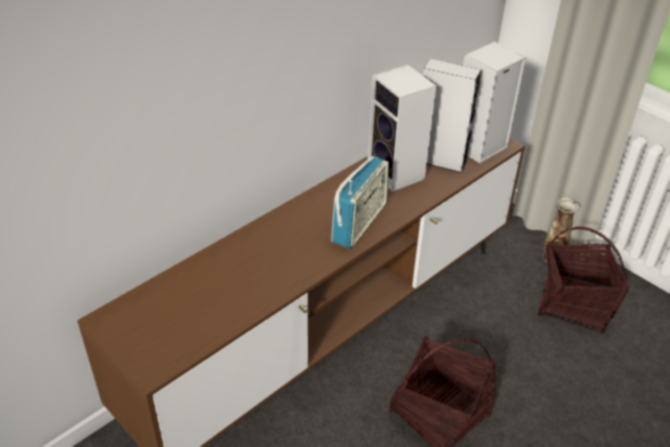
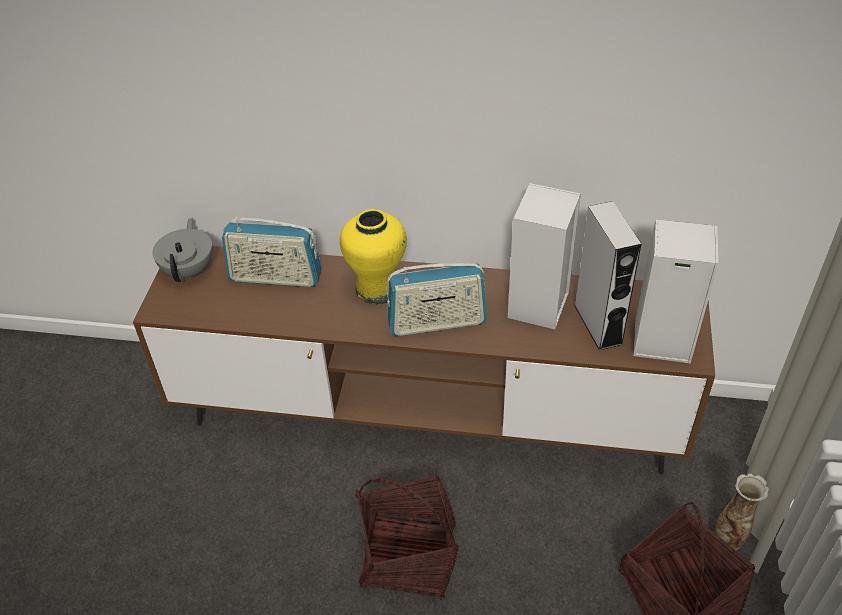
camera: 55 degrees right, 5 degrees up
(129, 325) = (189, 270): none -> grey teapot
(209, 278) = (275, 277): none -> radio
(292, 233) = (378, 289): none -> yellow vase

